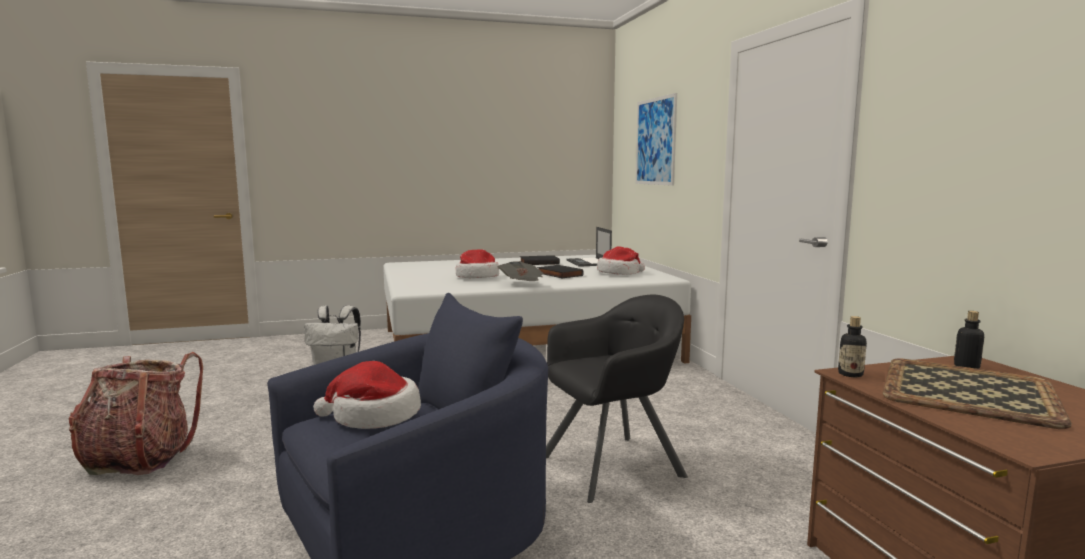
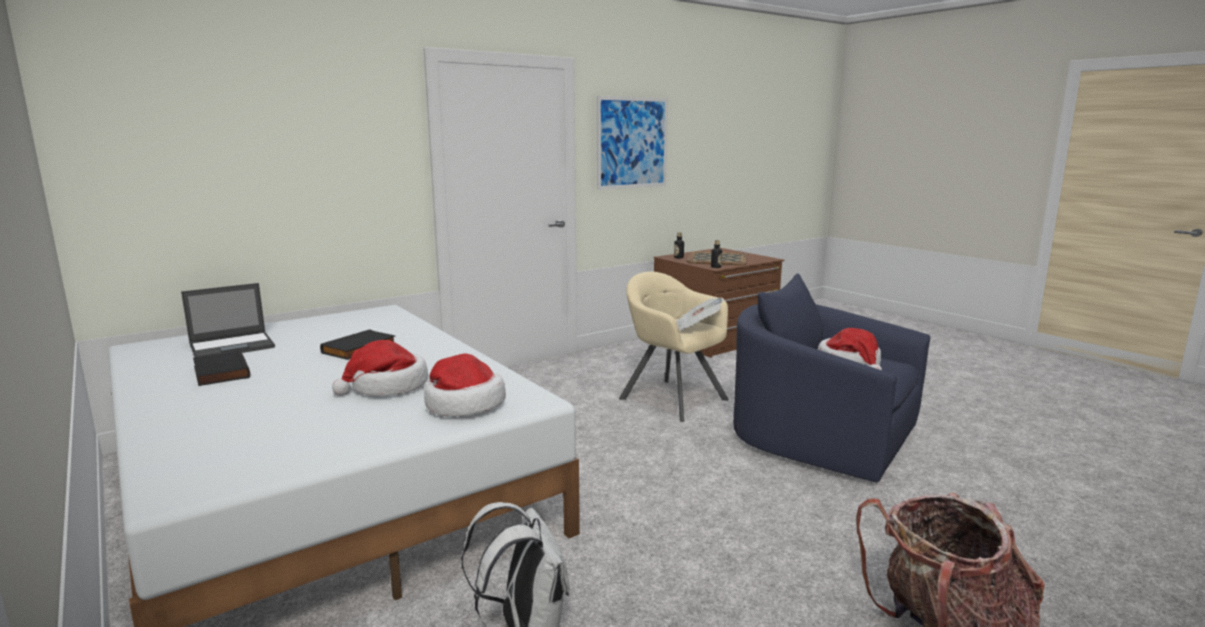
camera: 110 degrees left, 5 degrees up
(522, 284) = (450, 355): newspaper -> newspaper (695, 328)
(612, 466) = (673, 399): black armchair -> beige armchair
(619, 273) = (344, 326): hat -> hat (463, 404)
(655, 141) = (251, 144): picture -> picture (632, 143)

